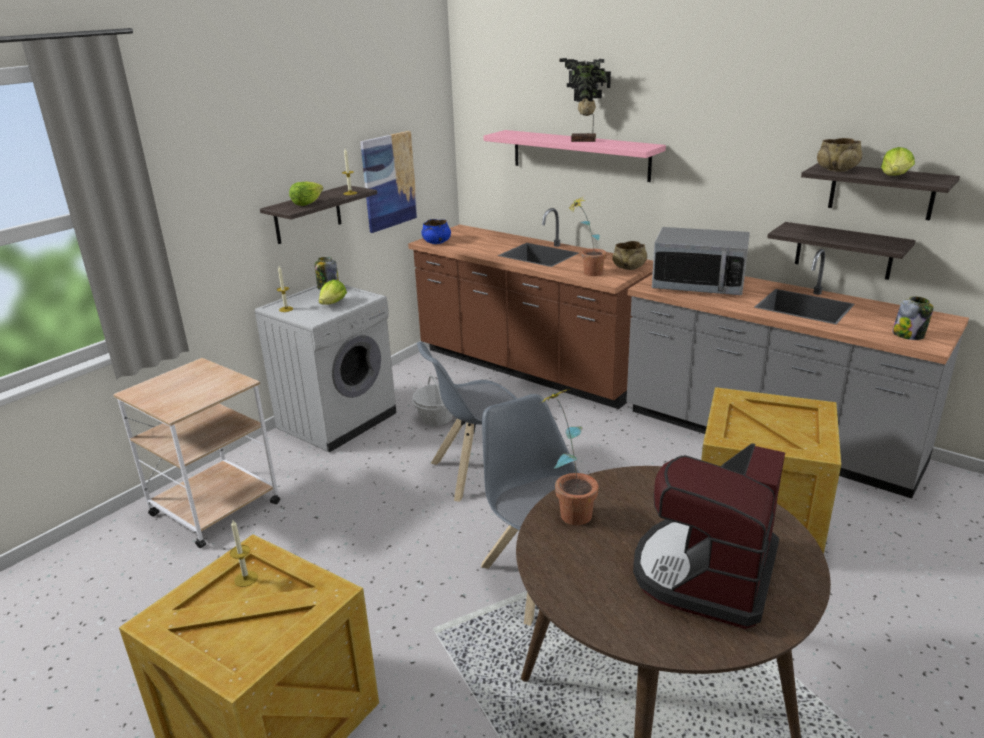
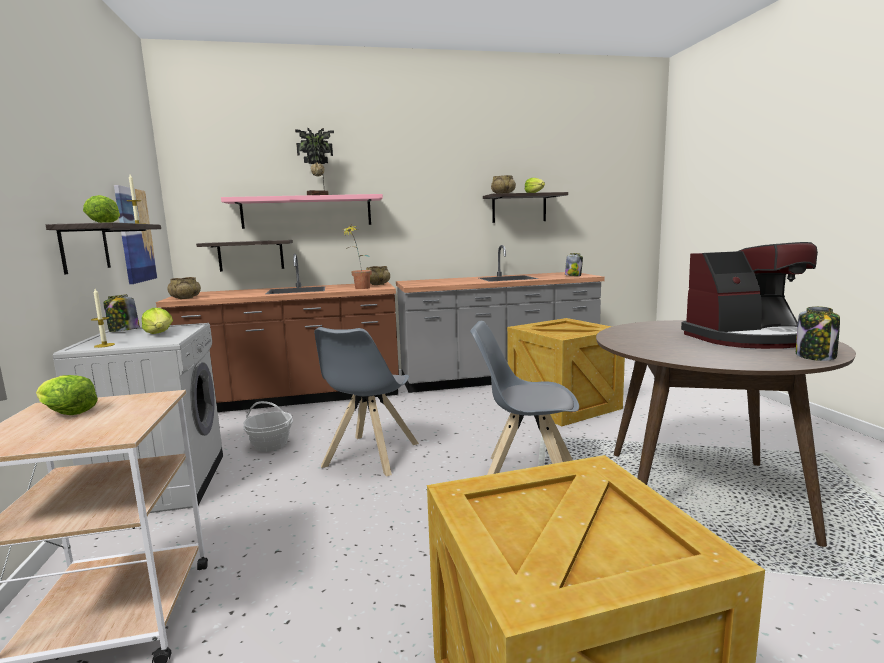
camera: 50 degrees left, 15 degrees down
(193, 376) = (66, 412): none -> lettuce
(246, 579) = (505, 511): candle -> none
(436, 242) = (185, 298): blue bowl -> beige bowl
(569, 510) = (637, 346): potted plant -> none
(652, 638) = (815, 356): none -> jar
(698, 285) = (438, 282): microwave -> none
(706, 573) = (747, 338): coffee machine -> coffee machine turned 75 degrees counterclockwise
(844, 251) = (505, 248): shelf -> shelf (251, 255)

